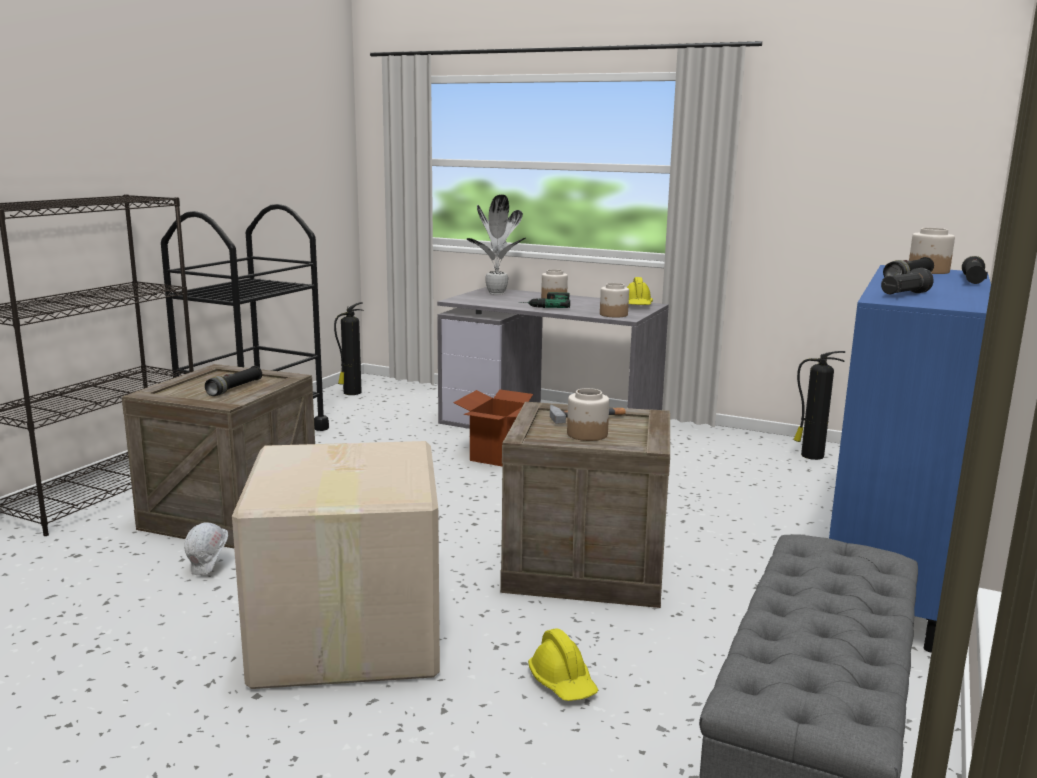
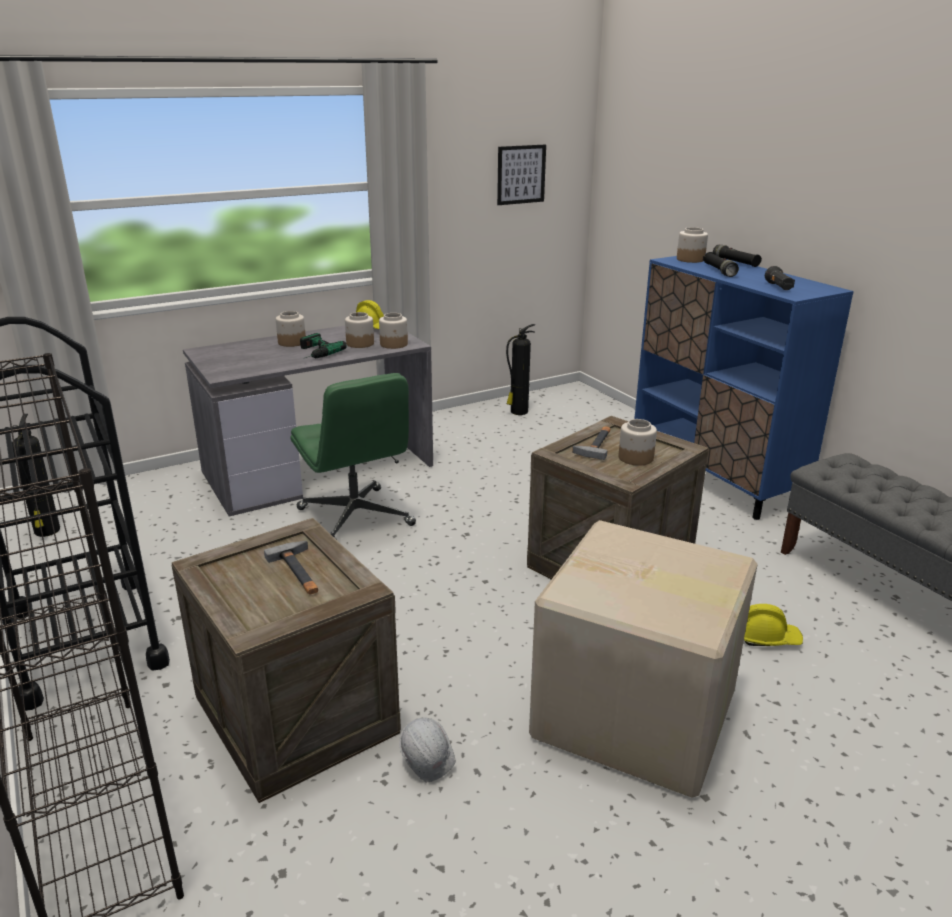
camera: 55 degrees left, 10 degrees up
(235, 388) = (300, 572): black flashlight -> hammer
(496, 293) = (225, 354): potted plant -> none
(499, 456) = (356, 518): cardboard box -> green office chair
(593, 309) = (360, 343): none -> jar
(880, 174) = (521, 174): none -> picture

